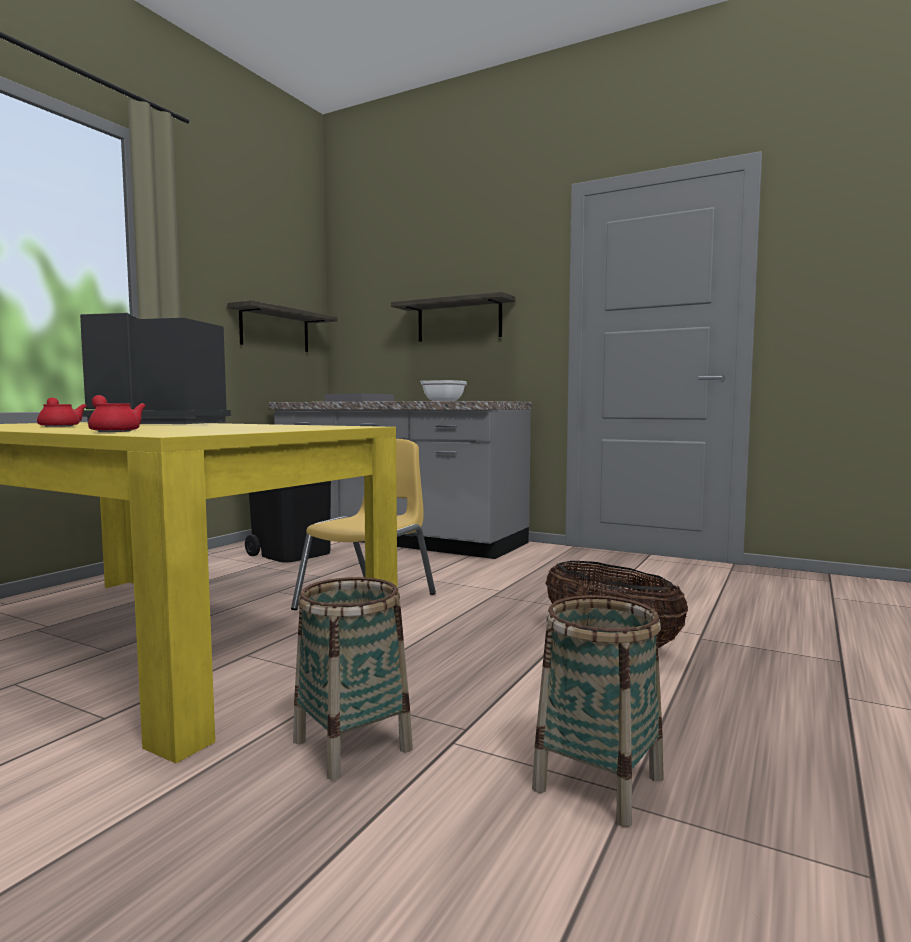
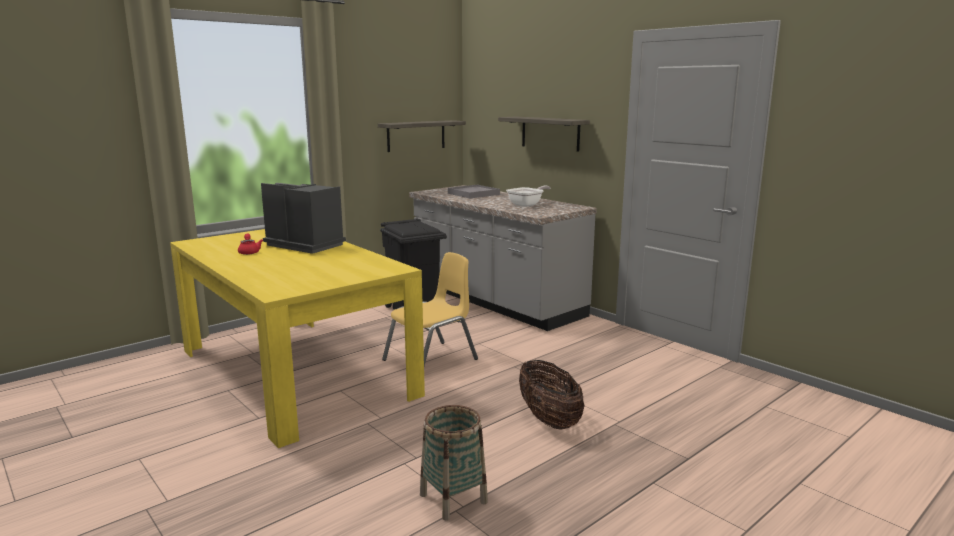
camera: 20 degrees right, 10 degrees up
(113, 431) = (259, 278): red teapot -> none
(351, 745) = (356, 455): basket -> none

